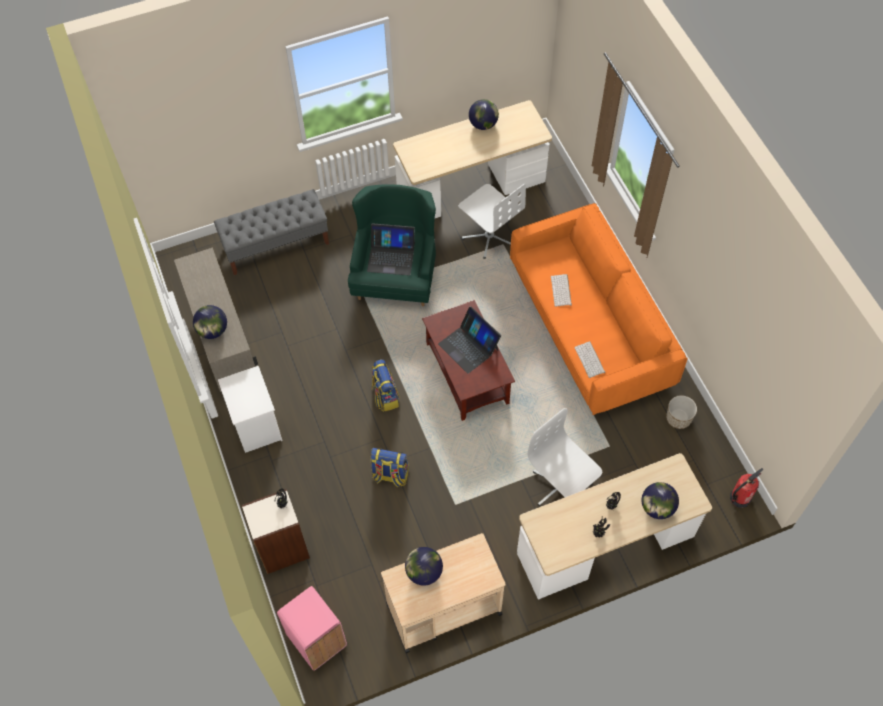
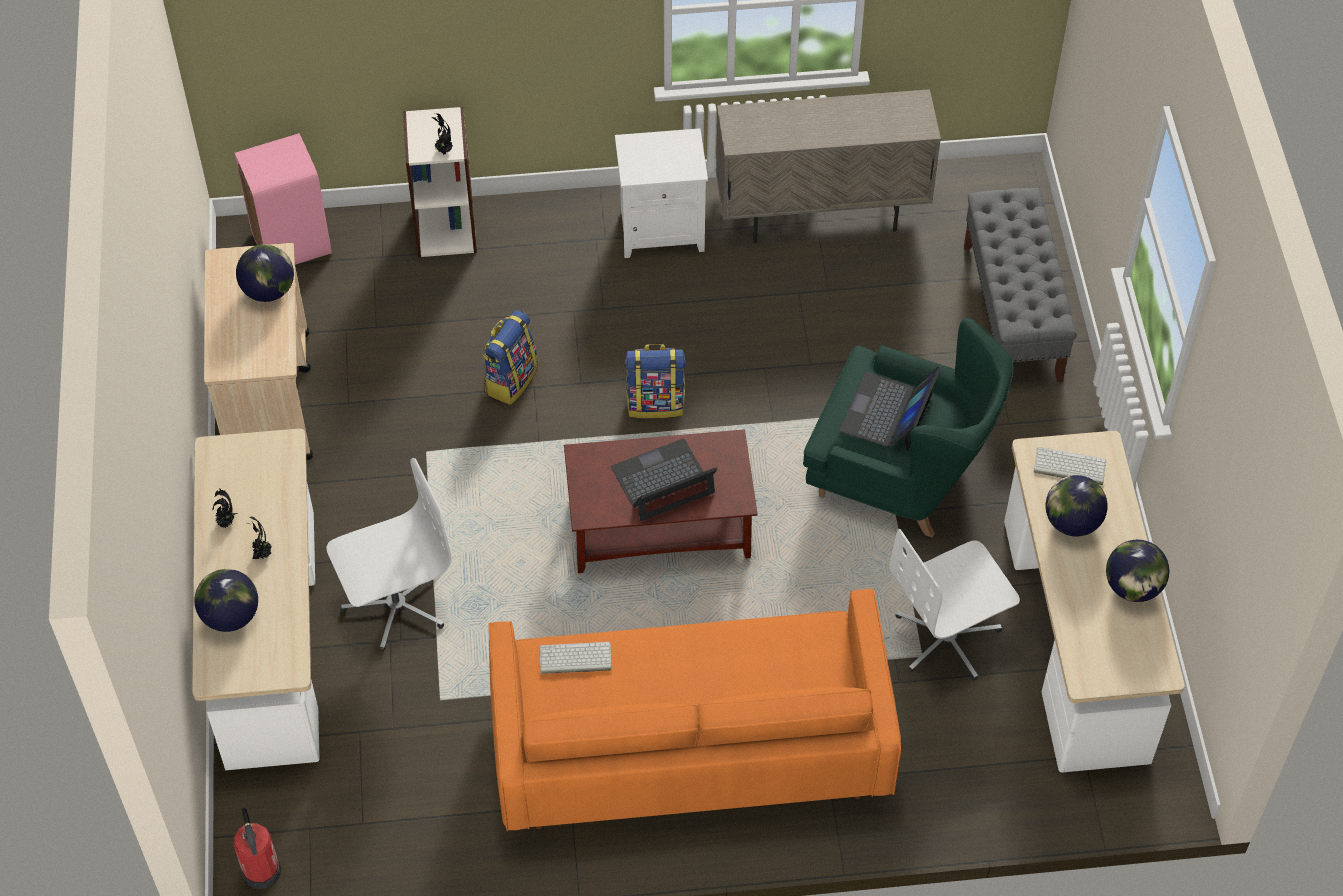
camera: 105 degrees right, 5 degrees down
(213, 331) = (774, 117): globe -> globe (1072, 522)
(561, 291) = (735, 658): keyboard -> keyboard (1068, 467)
(678, 418) = (450, 828): planter -> none

